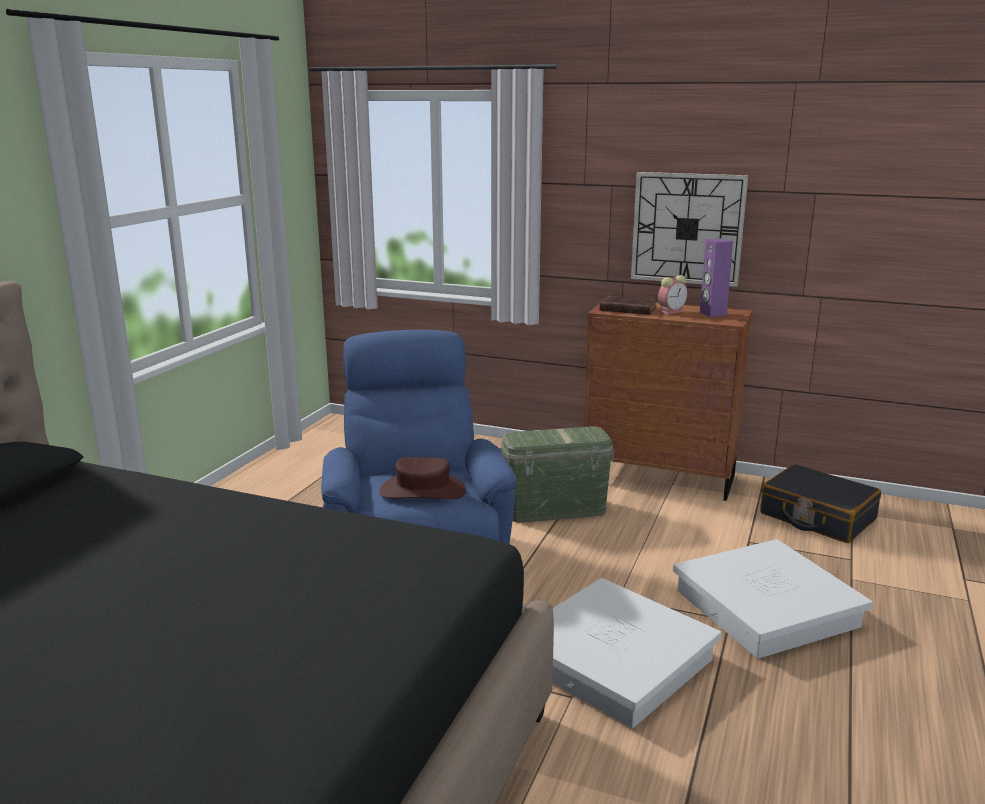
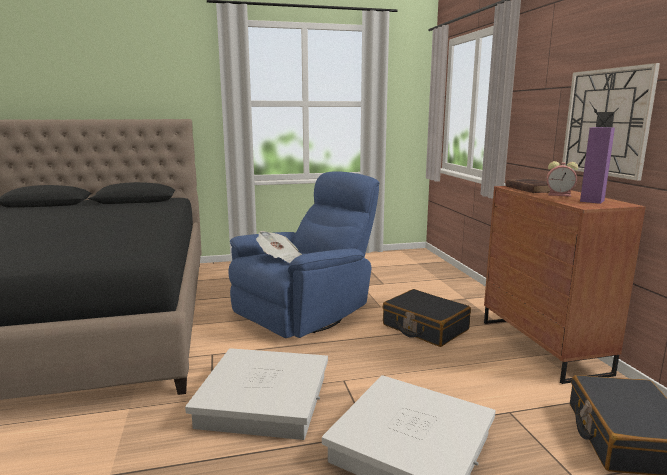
camera: 55 degrees right, 5 degrees down
(423, 491) = (279, 259): brown hat -> newspaper
(555, 509) = (424, 327): green storage box -> black suitcase

